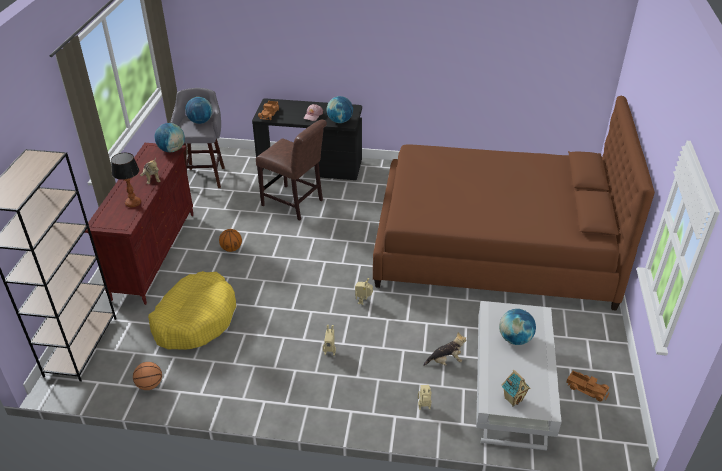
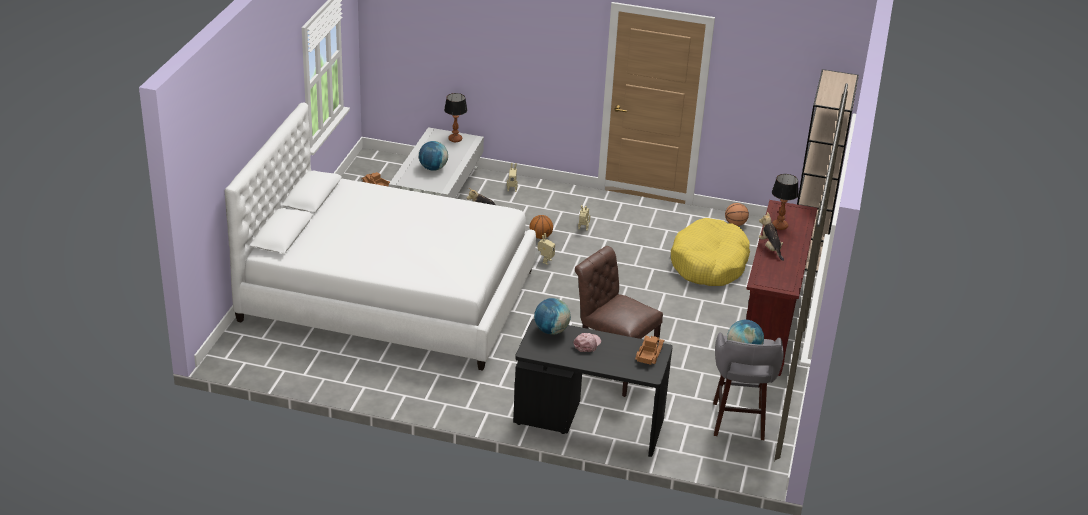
camera: 175 degrees left, 5 degrees down
(172, 150) = (761, 281): globe -> none
(231, 249) = (685, 323): basketball -> basketball (540, 236)
(494, 246) = (388, 295): brown bed -> white bed
(513, 399) = (455, 139): toy house -> table lamp

